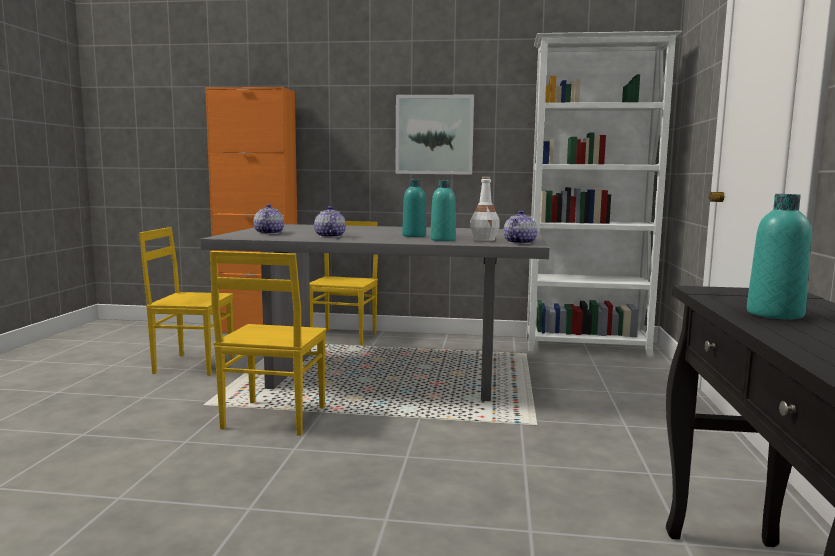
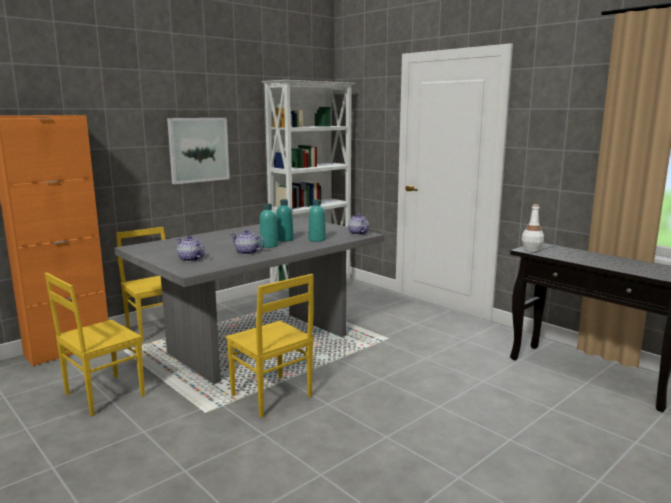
camera: 50 degrees left, 5 degrees up
(484, 240) = (333, 234): white bottle -> white bottle (531, 249)
(775, 314) = (576, 257): turquoise bottle -> turquoise bottle (269, 245)

